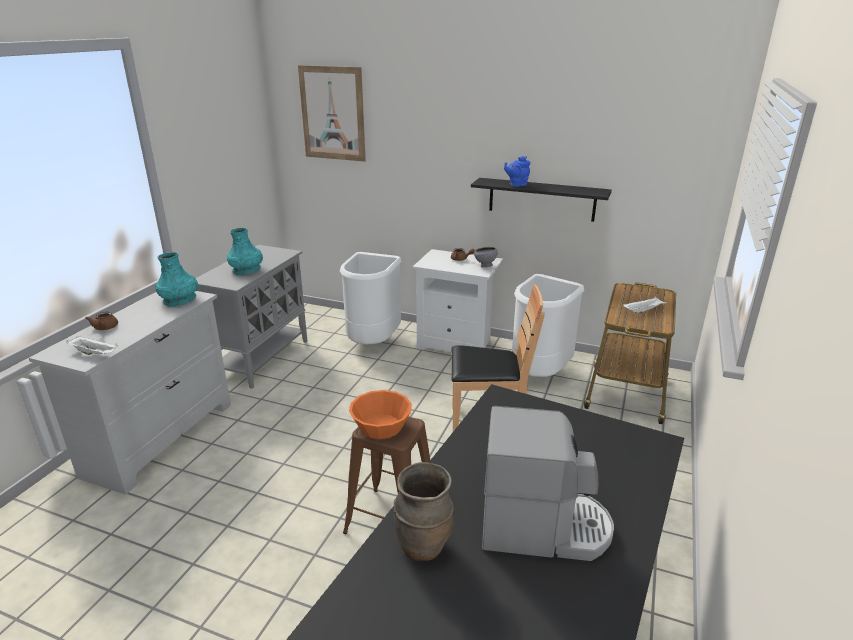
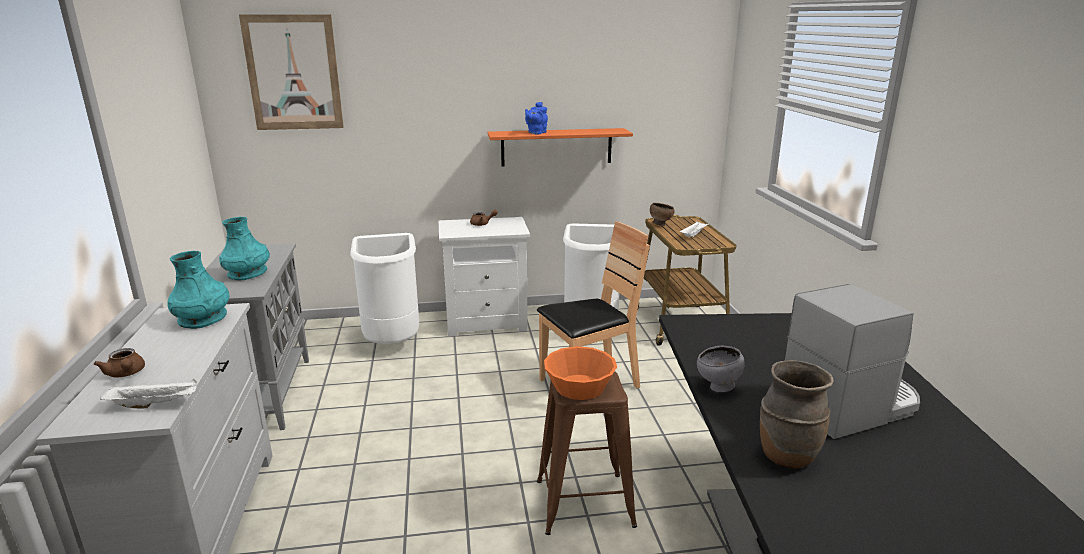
camera: 30 degrees left, 5 degrees down
(485, 266) = (514, 226): grey bowl -> grey bowl (718, 388)
(541, 199) = (556, 147): black shelf -> orange shelf
(622, 292) = (660, 224): none -> brown bowl

